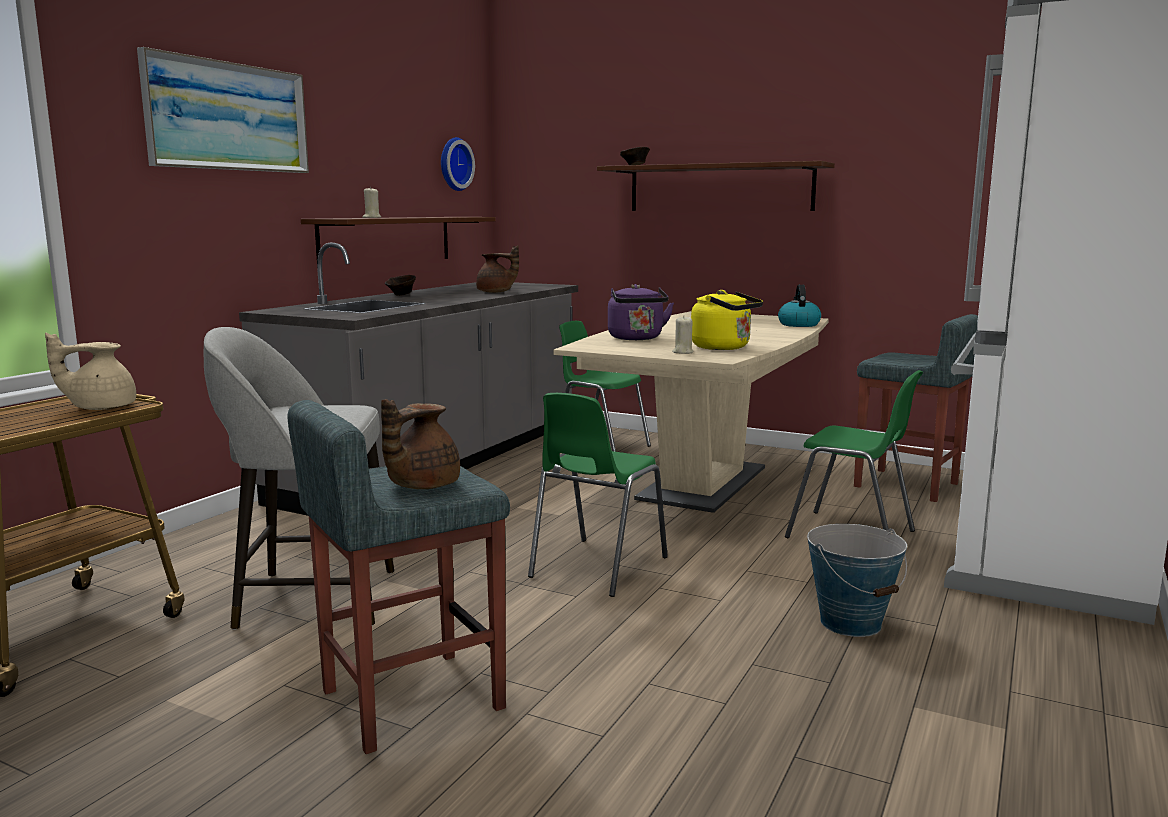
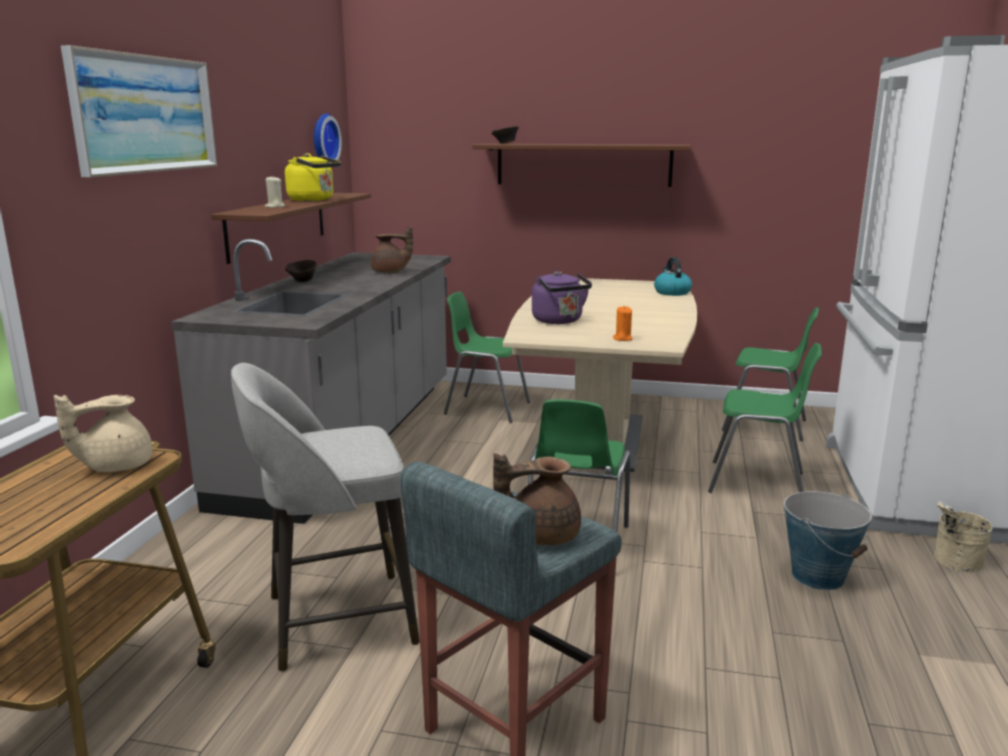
camera: 15 degrees left, 5 degrees up
(420, 485) = (540, 535): brown teapot -> brown teapot turned 60 degrees clockwise
(682, 352) = (622, 338): beige candle -> orange candle
(724, 348) = (649, 329): yellow kettle -> yellow kettle (314, 200)
(907, 485) = (765, 425): grey stool -> green chair
(1036, 631) = (953, 563): none -> beige bucket

